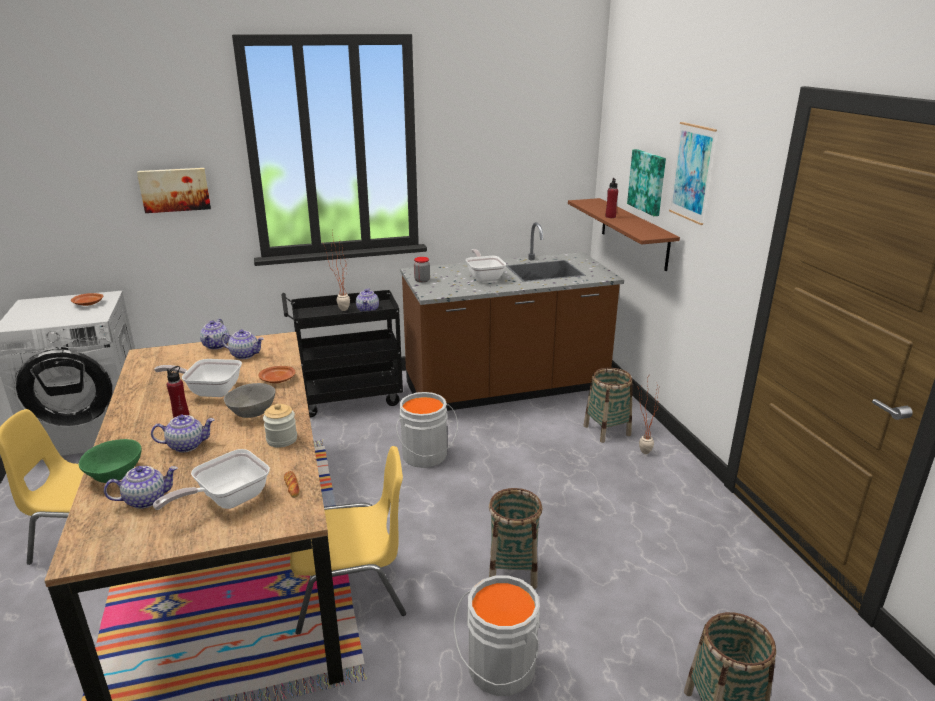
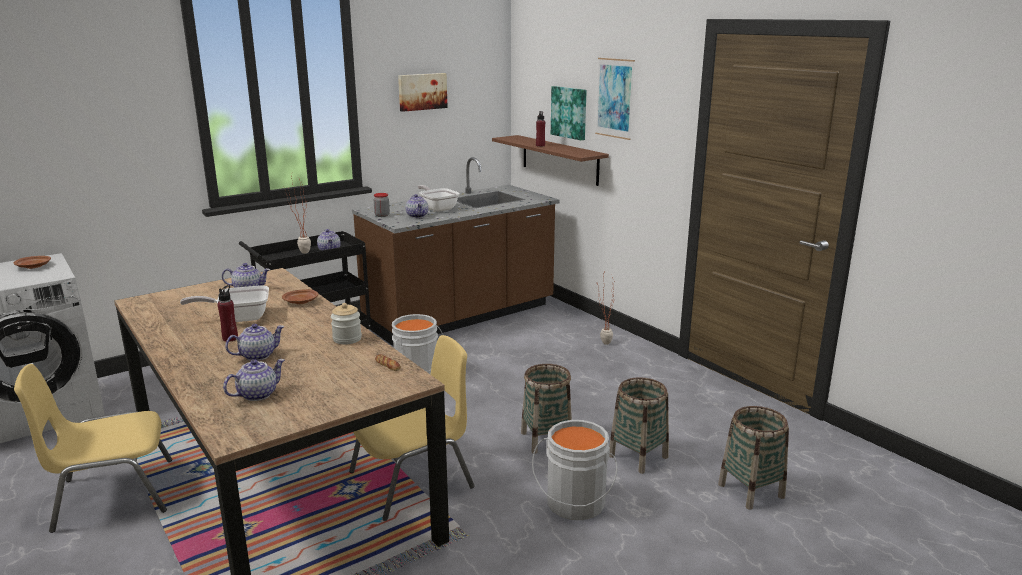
camera: 20 degrees left, 5 degrees down
(115, 475) = (206, 384): green bowl -> none
(175, 189) = (119, 141): picture -> picture (422, 91)
(216, 345) = (210, 286): teapot -> teapot (417, 216)
(226, 500) = (336, 382): frying pan -> none
(252, 412) = (299, 325): grey bowl -> none
(607, 430) = (566, 333): basket -> basket (638, 456)

